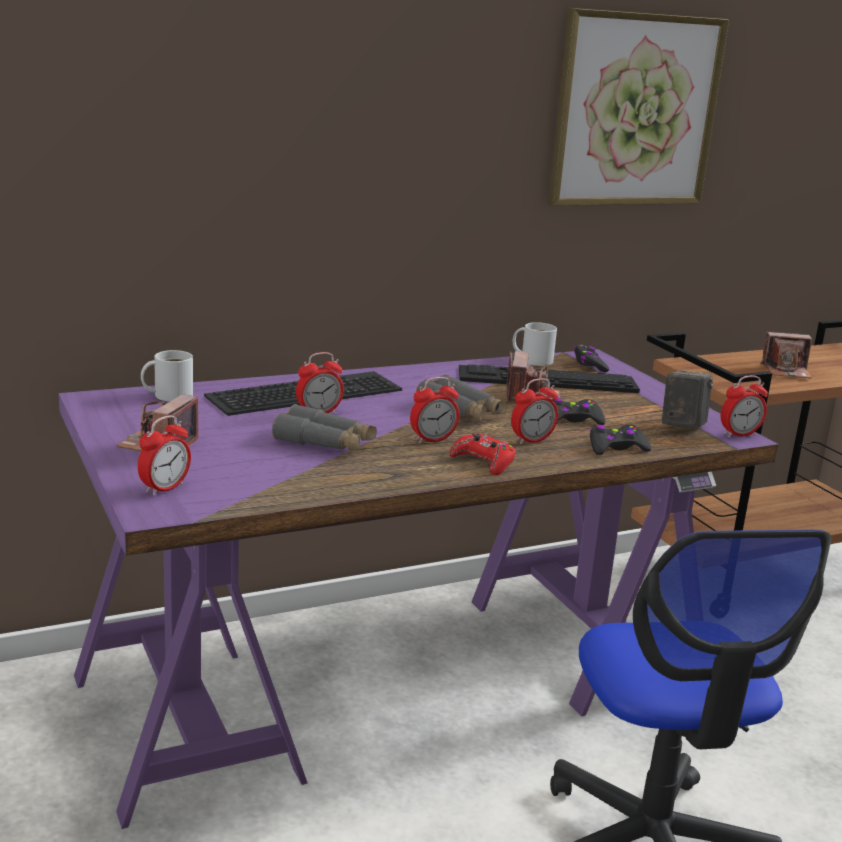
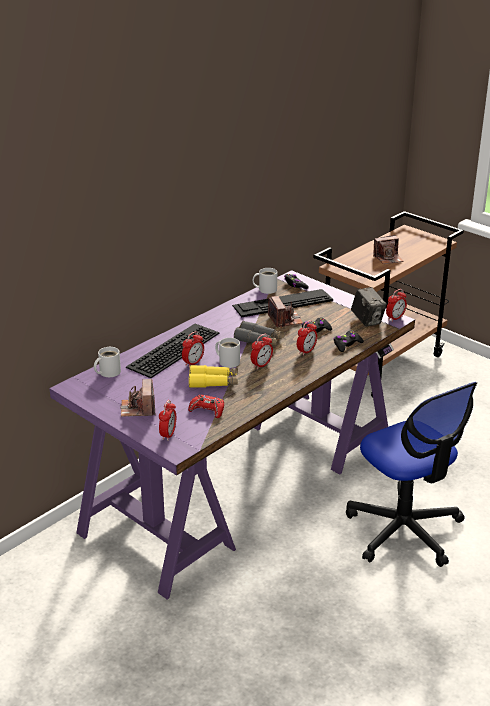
camera: 20 degrees left, 10 degrees up
(325, 442) = (213, 382): grey binoculars -> yellow binoculars
(379, 424) = (228, 361): none -> white mug
(483, 462) = (295, 372): red game controller -> red game controller (207, 410)
(635, 110) = (295, 138): picture -> none
(682, 427) = (367, 320): camera -> camera turned 150 degrees clockwise

